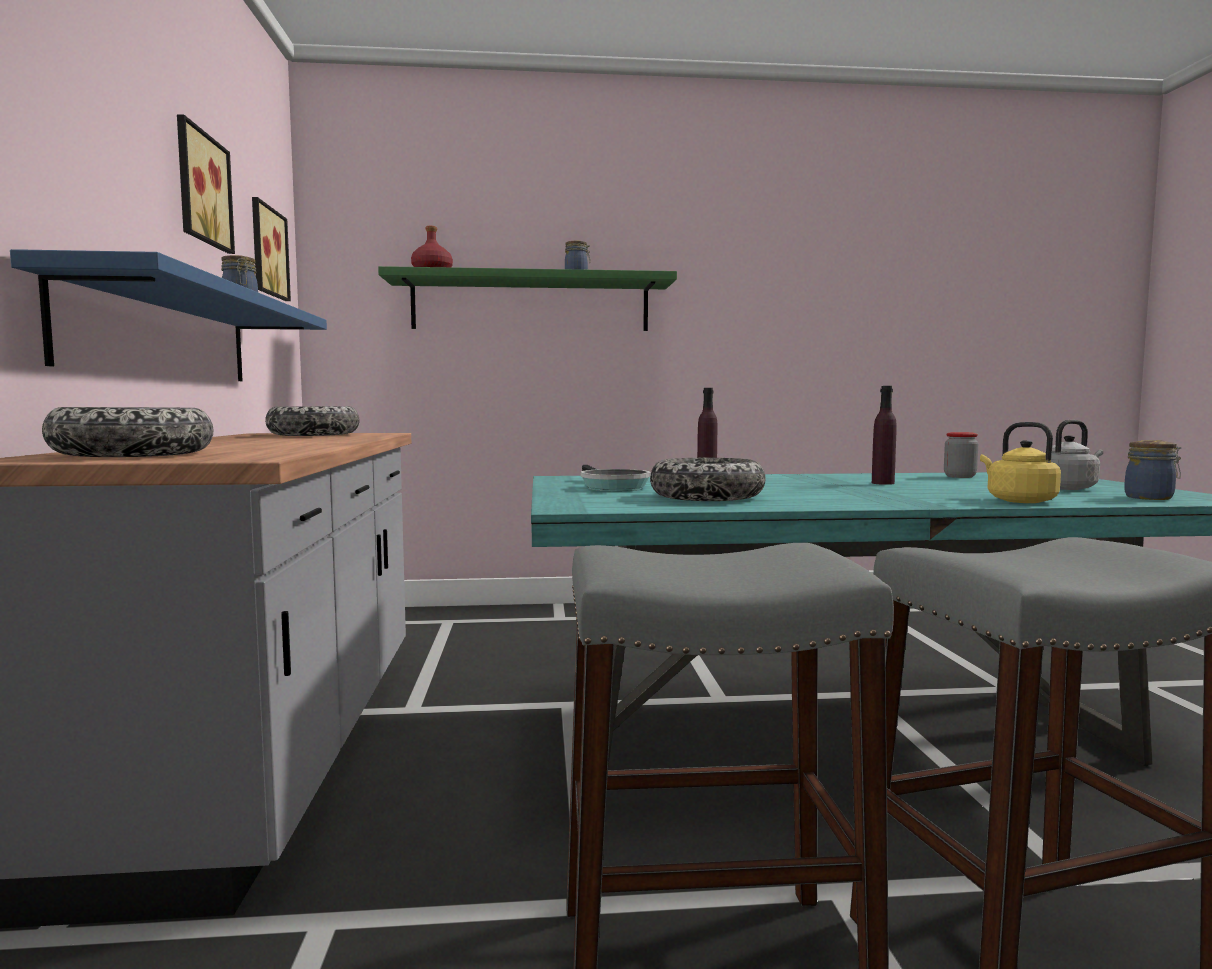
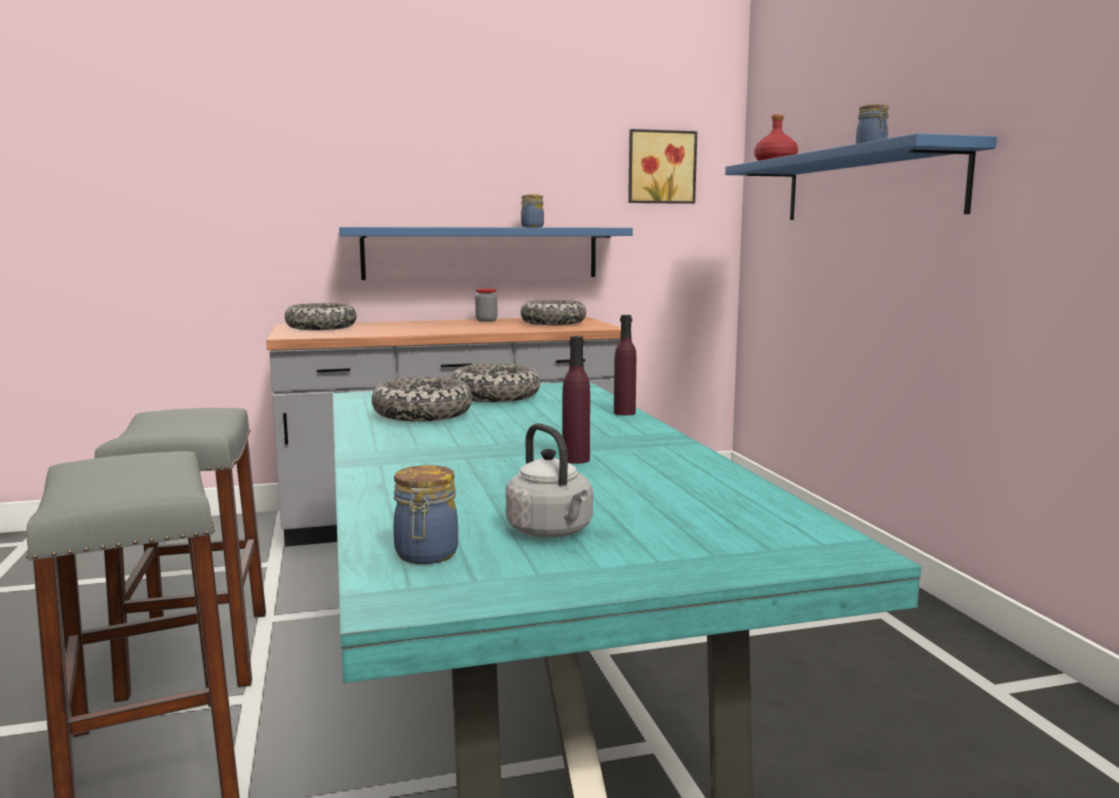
camera: 80 degrees right, 5 degrees up
(199, 189) = (542, 146): picture -> none
(531, 304) = (868, 186): green shelf -> blue shelf
(611, 487) = (495, 397): frying pan -> bowl
(959, 476) = (709, 497): jar -> jar (486, 320)
(1018, 500) = (393, 491): yellow kettle -> none

